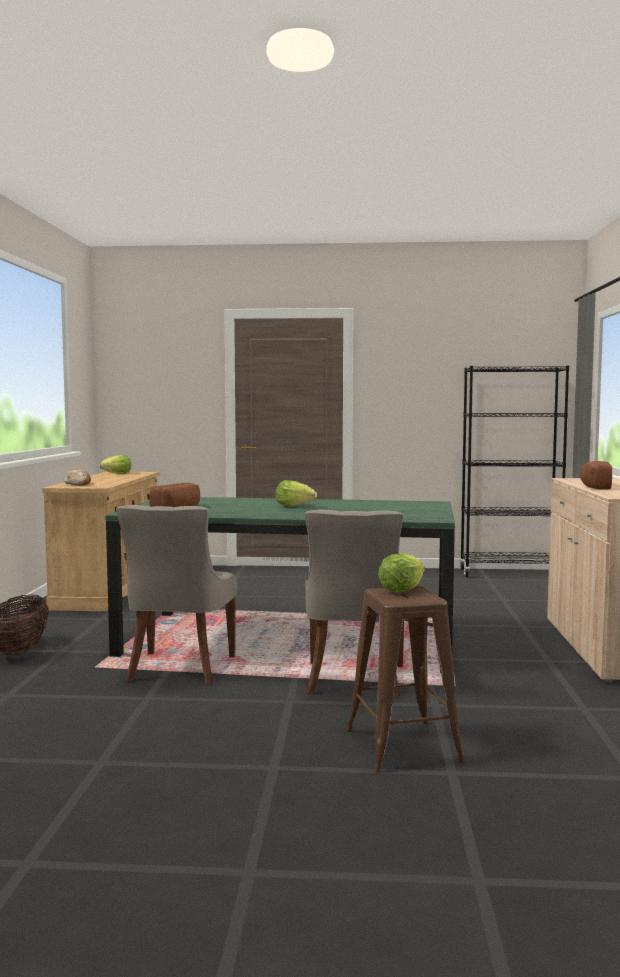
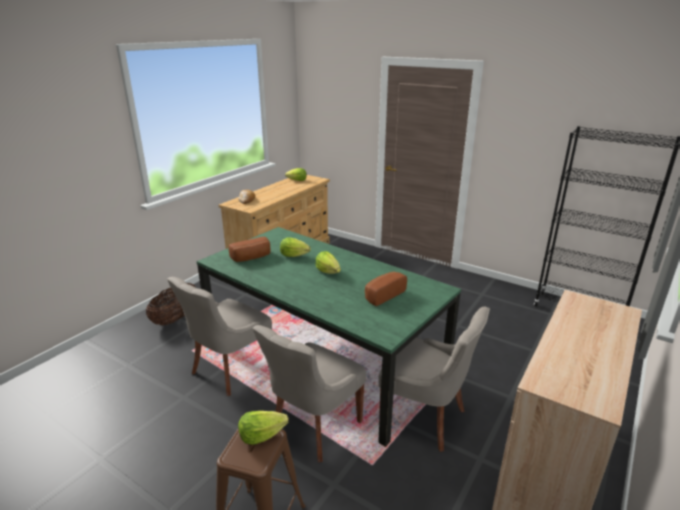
camera: 30 degrees right, 20 degrees up
(229, 504) = (293, 255): none -> lettuce
(463, 652) = (425, 418): none -> grey chair
(594, 487) = (562, 337): bread -> bread (383, 295)

